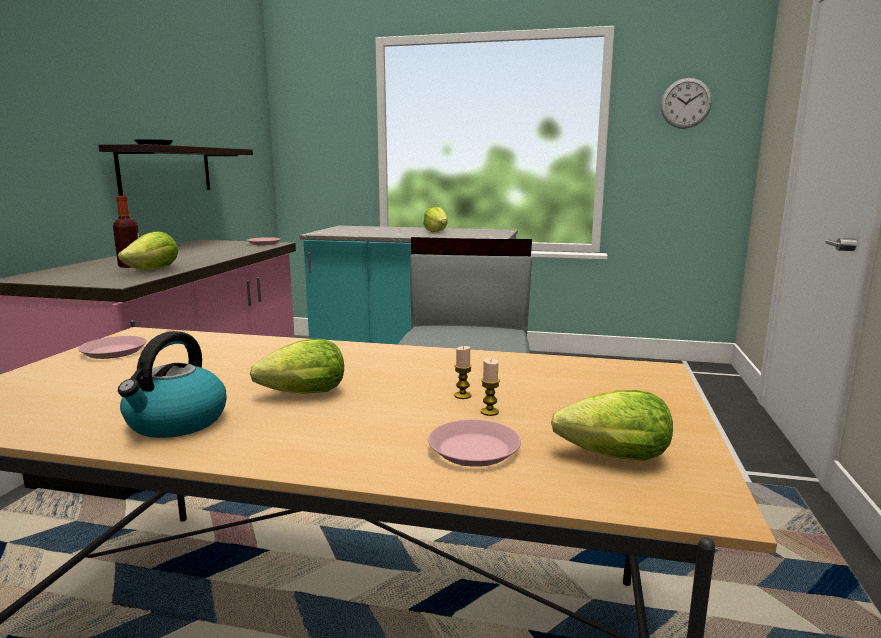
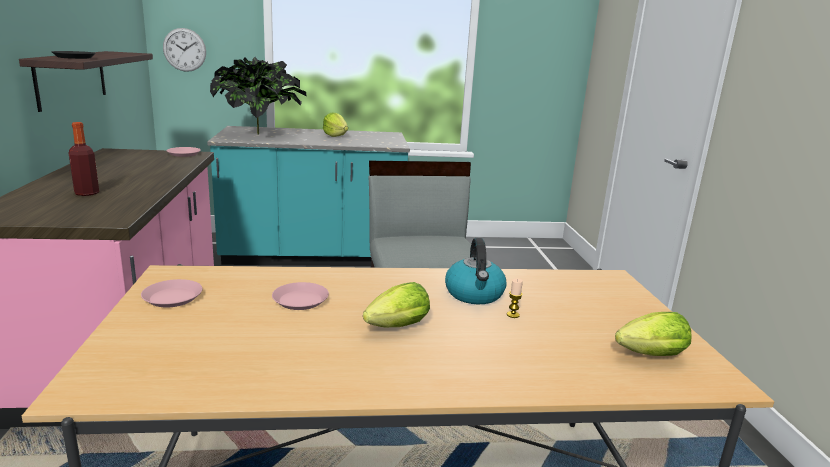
camera: 20 degrees left, 5 degrees up
(154, 270) = (123, 198): lettuce -> none
(176, 422) = (329, 367): kettle -> kettle (475, 294)
(360, 230) = (261, 134): none -> potted plant
(474, 450) = (566, 361): pink plate -> pink plate (301, 300)
(489, 412) = (544, 327): candle -> none
(686, 103) = (537, 29): wall clock -> wall clock (184, 50)

